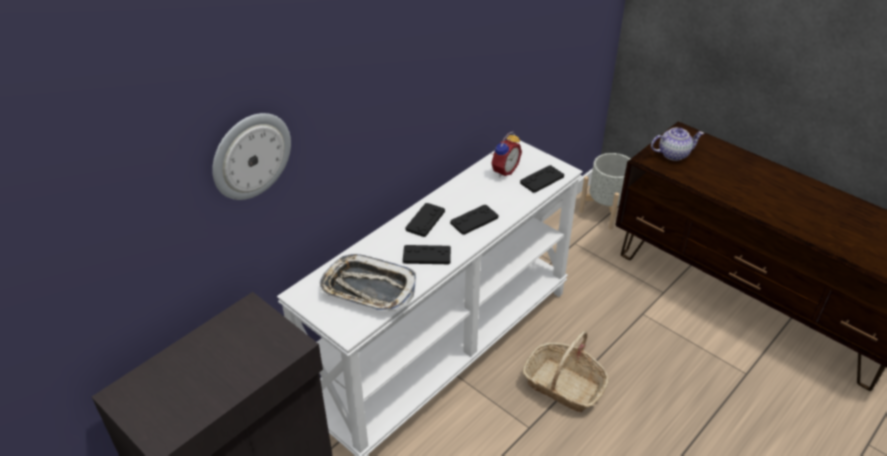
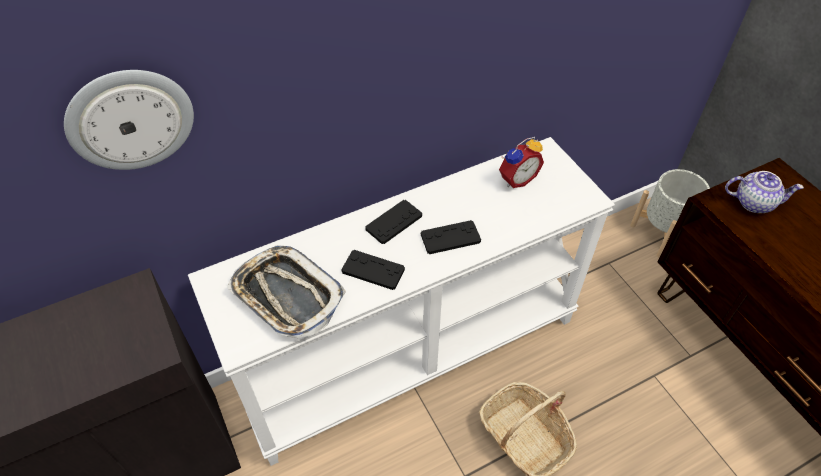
camera: 20 degrees right, 10 degrees up
(542, 180) = (558, 204): black game controller -> none

